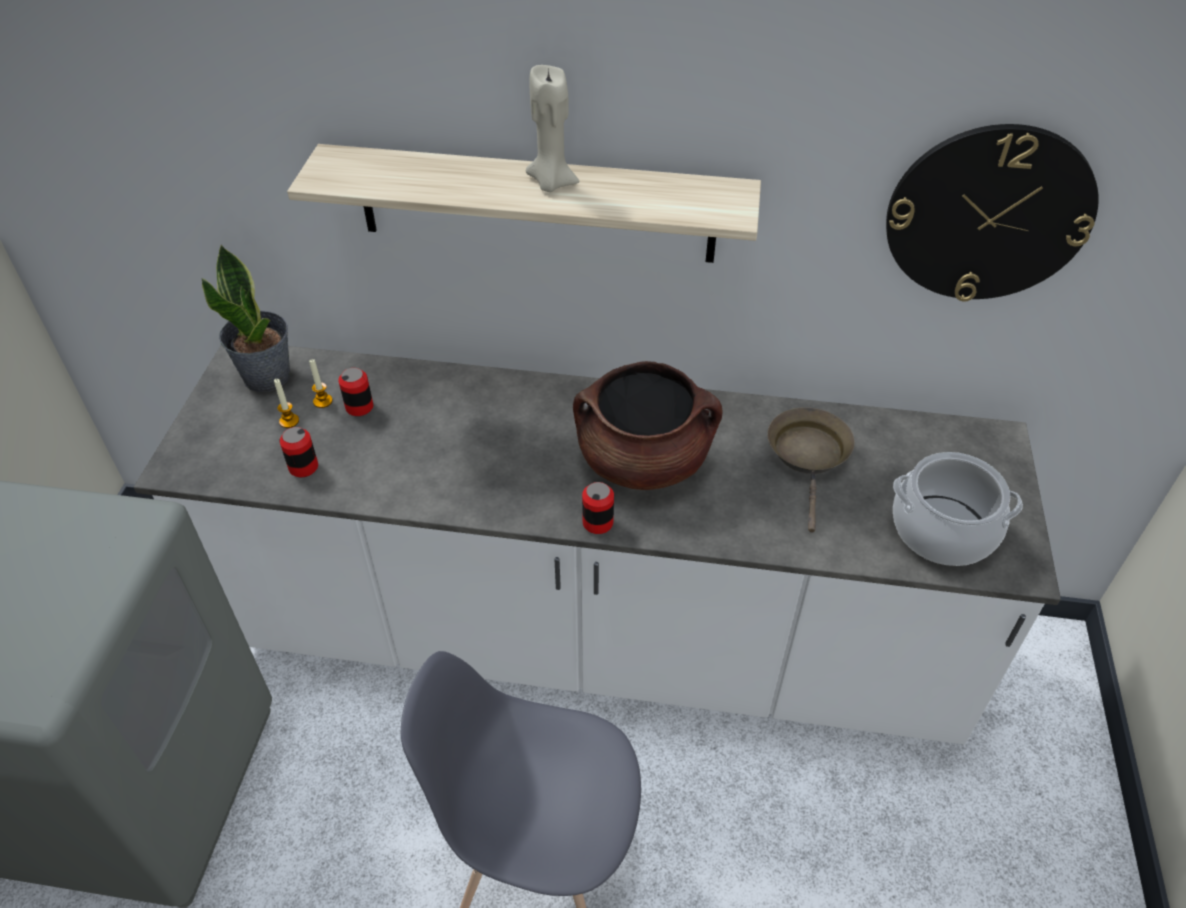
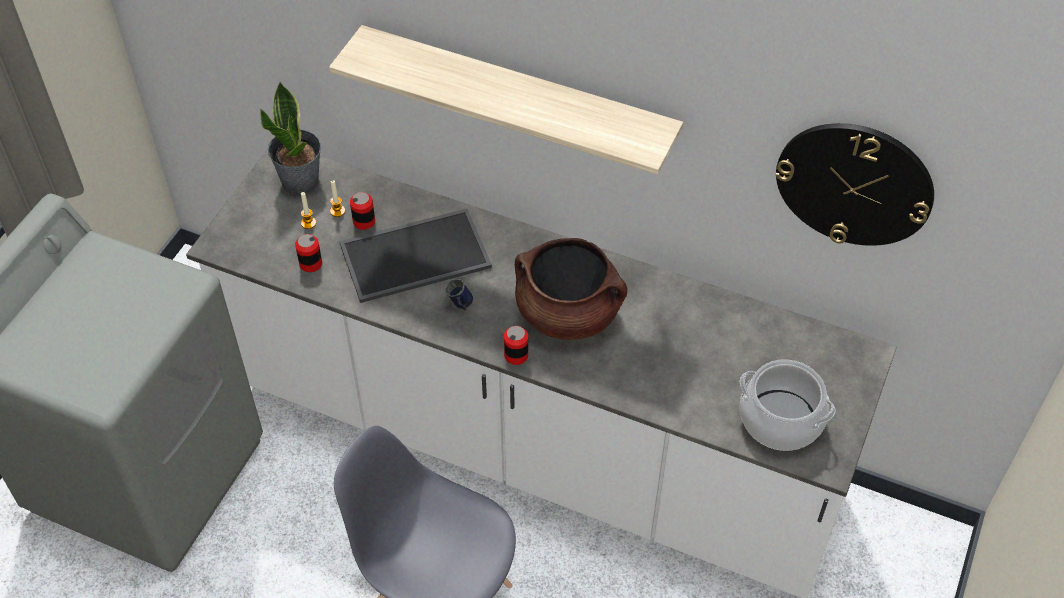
camera: 15 degrees right, 5 degrees up
(434, 430) = (416, 254): none -> tray
(508, 479) = (460, 306): none -> blue mug
(551, 183) = (522, 95): beige candle -> none
(809, 457) = (701, 337): brown frying pan -> none

